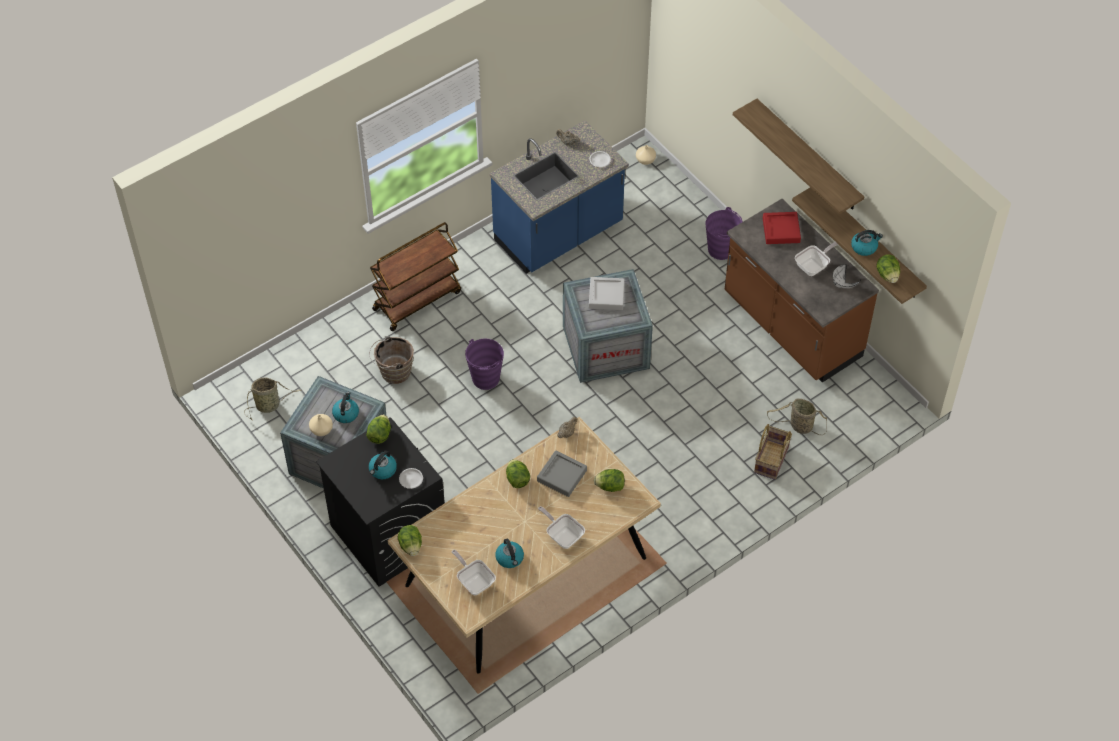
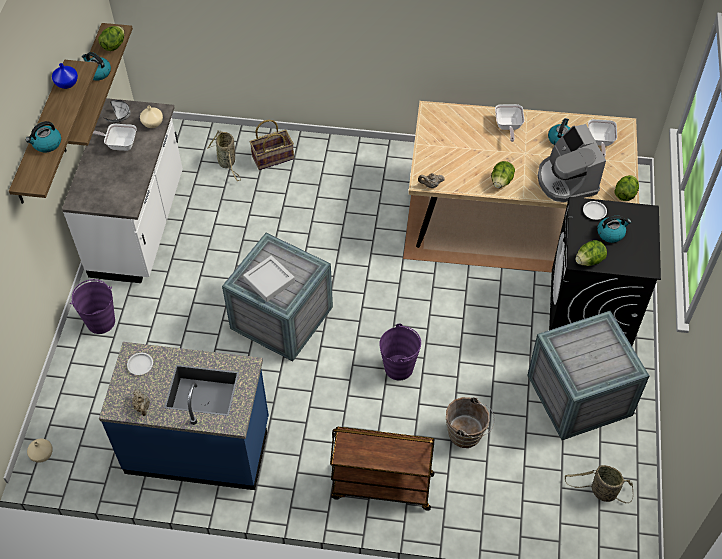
camera: 135 degrees left, 0 degrees up
(321, 429) = (611, 351): beige vase -> beige vase (153, 123)
(346, 413) = (578, 349): kettle -> kettle (47, 144)
(468, 521) = (566, 180): none -> coffee machine
(562, 476) = (467, 161): grey tray -> none
(610, 486) = (441, 132): lettuce -> none
(781, 230) = (100, 186): red tray -> none
(791, 327) = (139, 226): brown counter -> white counter
(834, 182) = (67, 83): none -> blue vase

